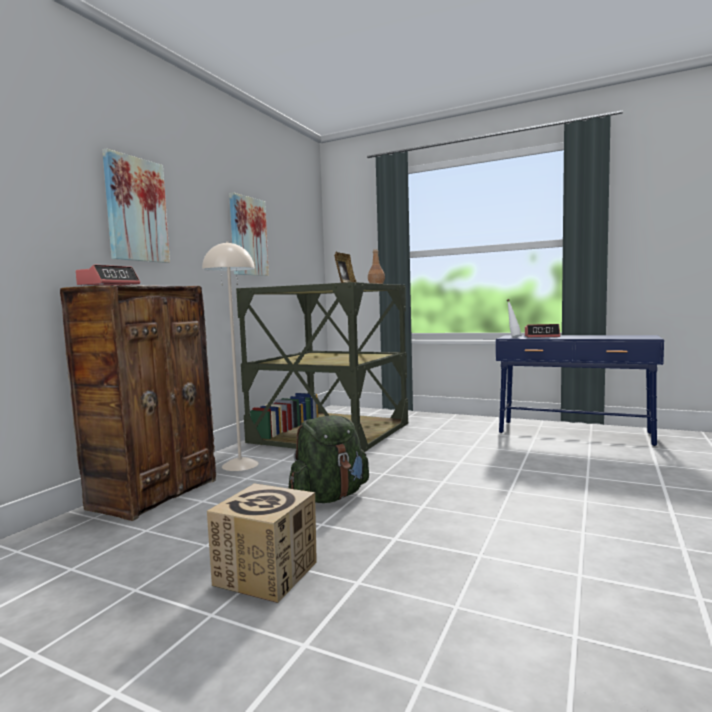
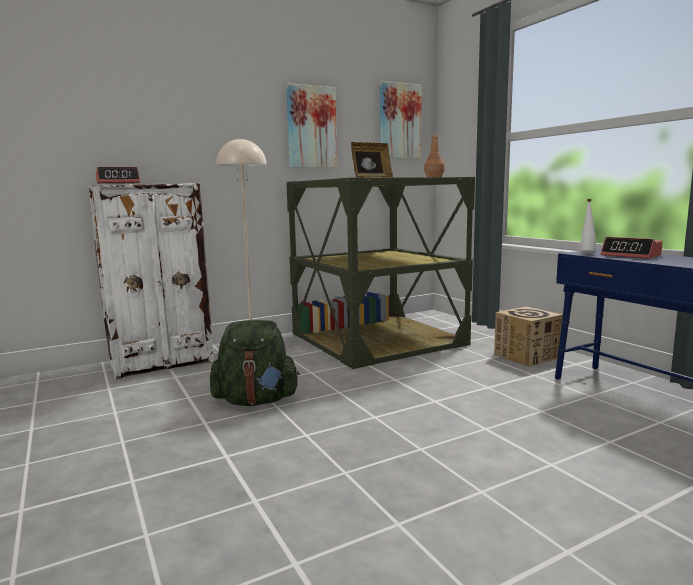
camera: 35 degrees right, 5 degrees up
(136, 210) = (169, 113): picture -> picture (399, 121)
(155, 494) = (162, 362): brown cabinet -> white cabinet
(266, 573) = (102, 448): cardboard box -> cardboard box (526, 356)

